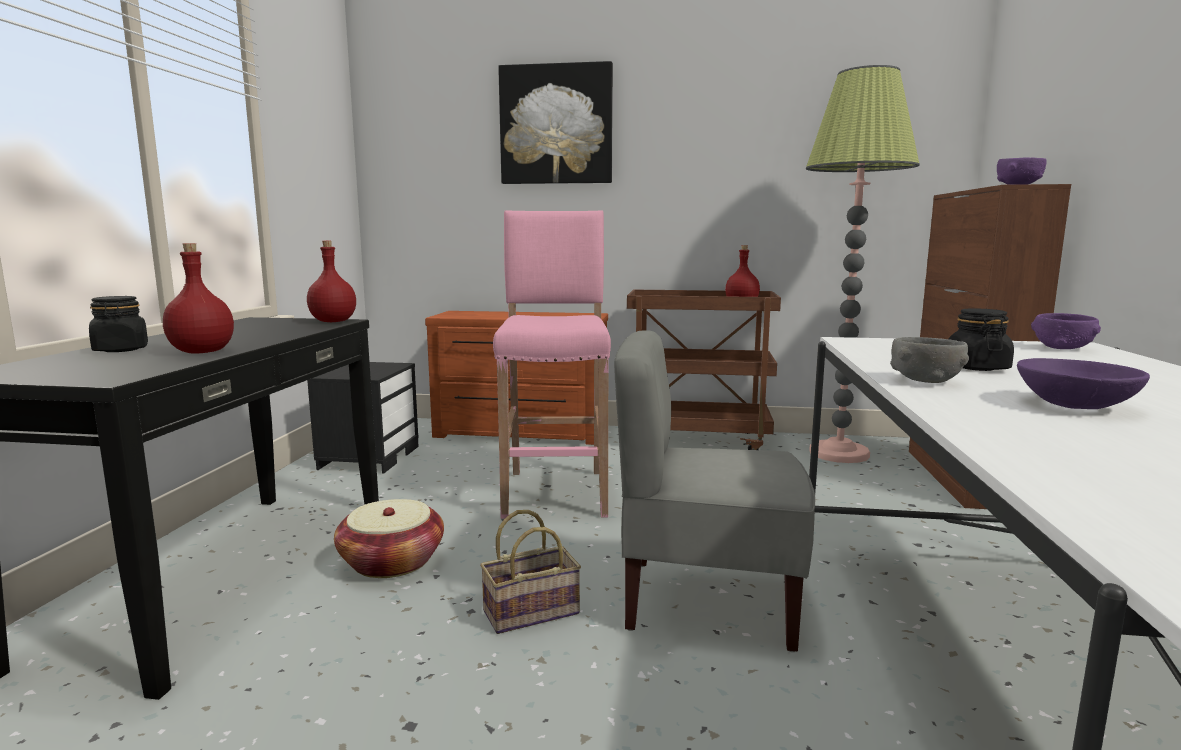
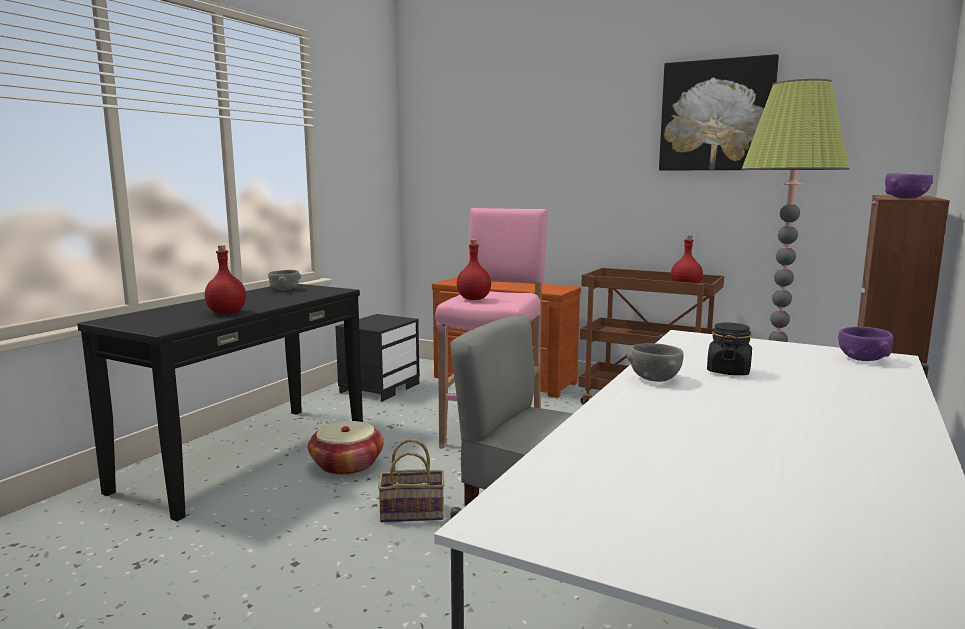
camera: 20 degrees right, 0 degrees up
(121, 350) = (188, 307): black jar -> none
(256, 324) = (285, 290): none -> grey bowl
(332, 321) = (332, 290): red bottle -> red bottle (473, 299)
(556, 125) = (545, 128): picture -> picture (716, 116)
(1074, 405) = (719, 411): purple bowl -> none

